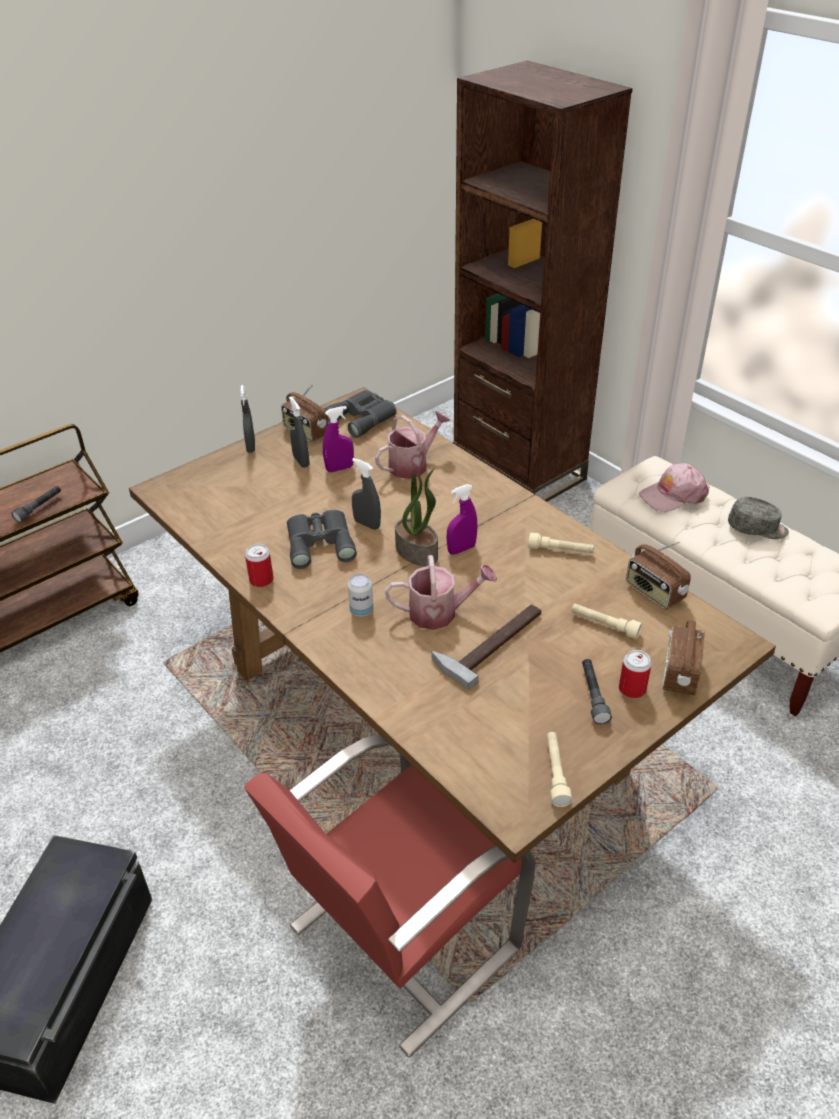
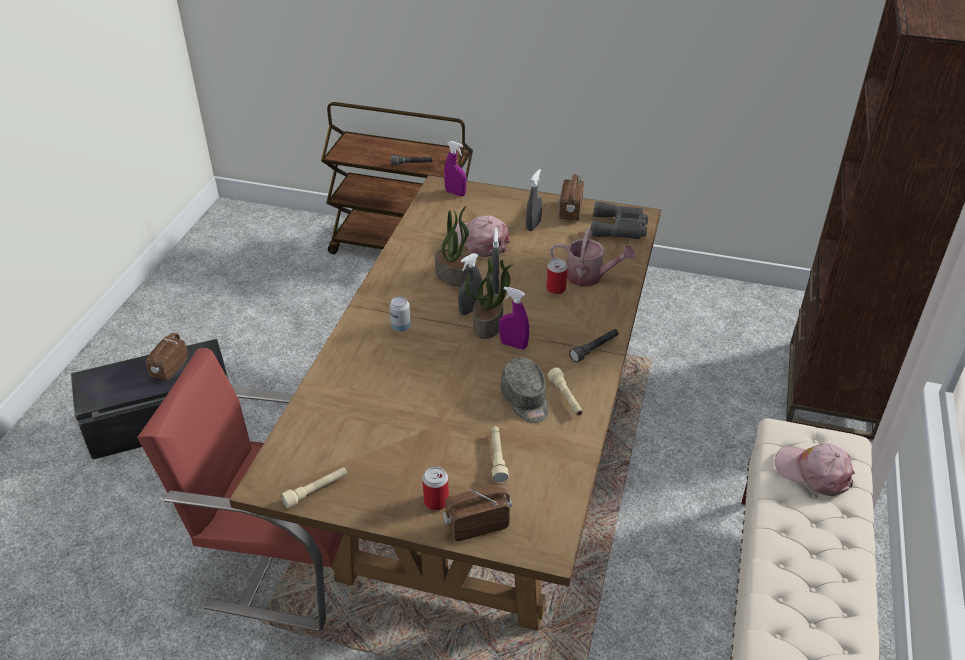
camera: 55 degrees right, 0 degrees up
(251, 447) = (525, 197): grey spray bottle -> grey spray bottle (470, 310)
(261, 580) = (391, 270): can -> can (556, 289)
(284, 503) = (479, 241): none -> pink cap
(320, 542) = (454, 276): grey binoculars -> potted plant
(339, 468) = (545, 246): purple spray bottle -> purple spray bottle (455, 193)
(440, 612) = (432, 364): watering can -> none
(490, 641) = (424, 403): hammer -> none
(593, 695) = (411, 481): grey flashlight -> grey flashlight (594, 349)
(654, 593) = (565, 473): radio -> radio (169, 368)
(757, 528) = (834, 554): grey cap -> grey cap (525, 400)

